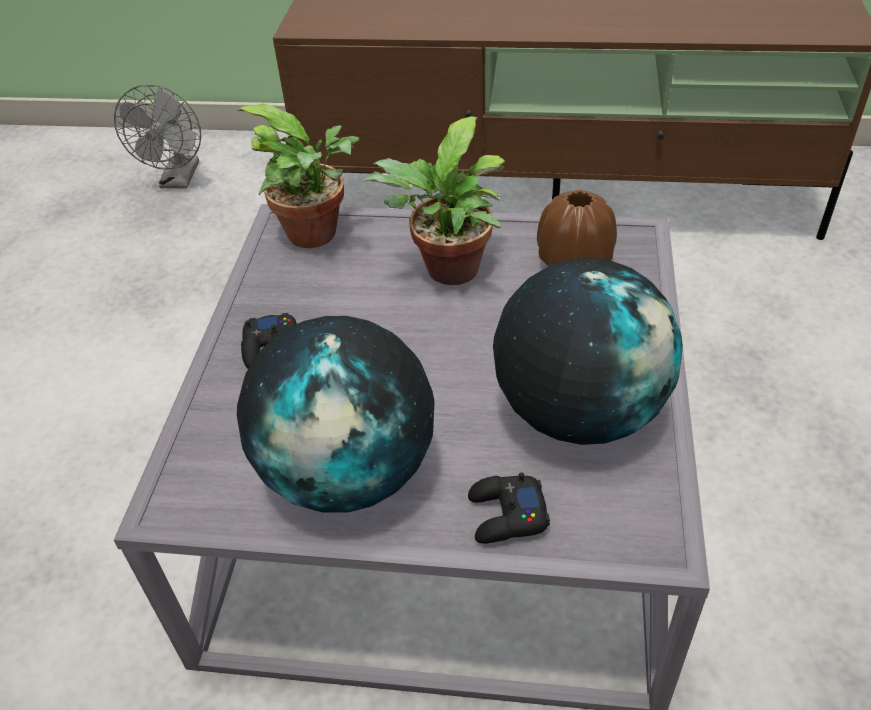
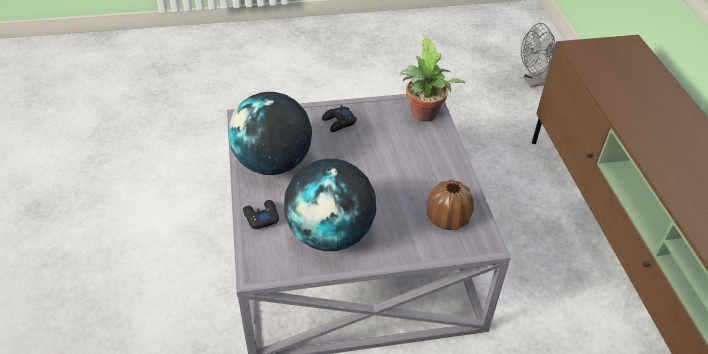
camera: 70 degrees right, 0 degrees up
(448, 273) = (415, 169): potted plant -> none

